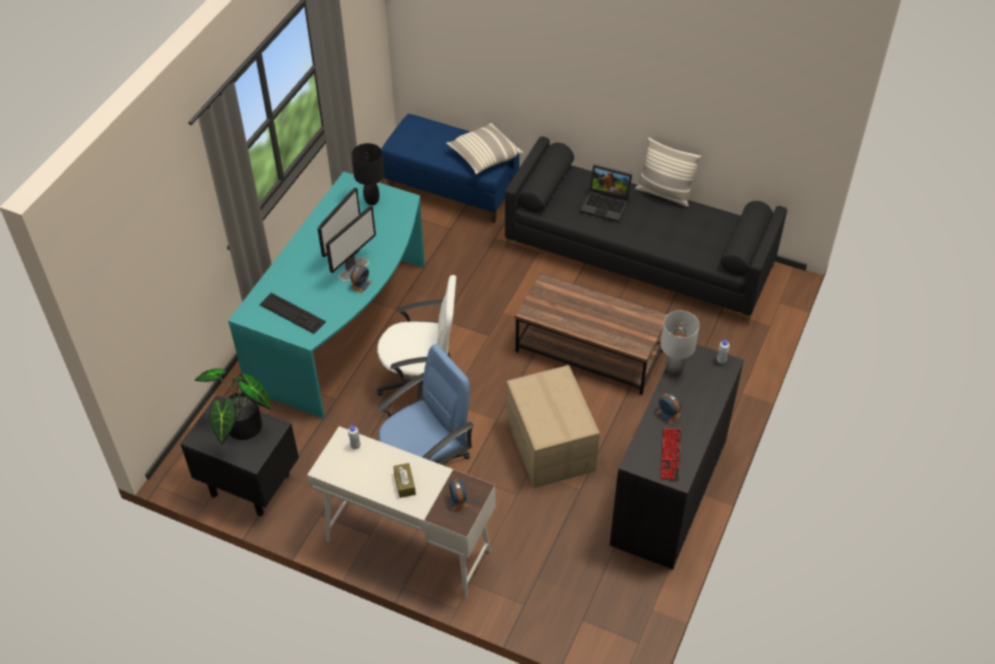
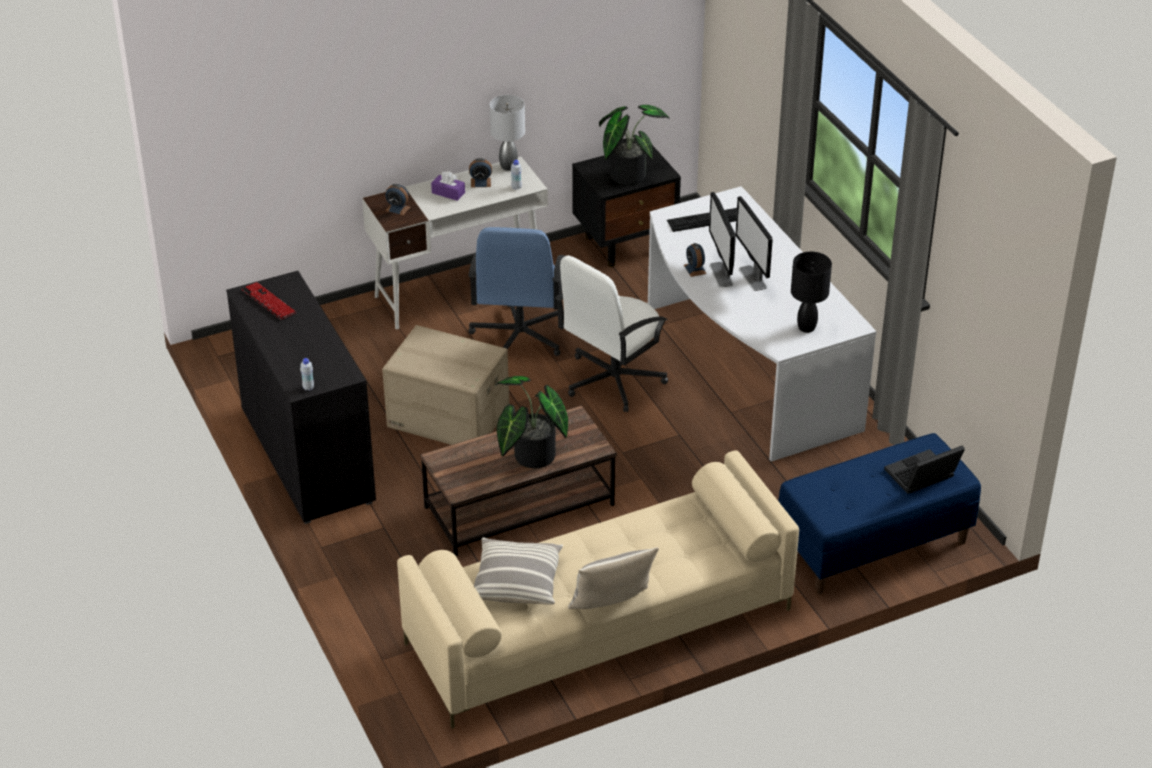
camera: 130 degrees right, 10 degrees down
(345, 327) = (745, 370): turquoise desk -> white desk
(404, 484) = (448, 193): brown tissue box -> purple tissue box
(484, 156) = (834, 499): pillow -> pillow (516, 582)
(589, 307) = (529, 457): none -> potted plant
(607, 204) = (648, 547): laptop -> laptop (921, 477)
(640, 256) = (598, 628): black sofa -> beige sofa
(668, 413) = (304, 324): alarm clock -> alarm clock (480, 182)
(673, 371) = (338, 354): grey table lamp -> grey table lamp (508, 166)

